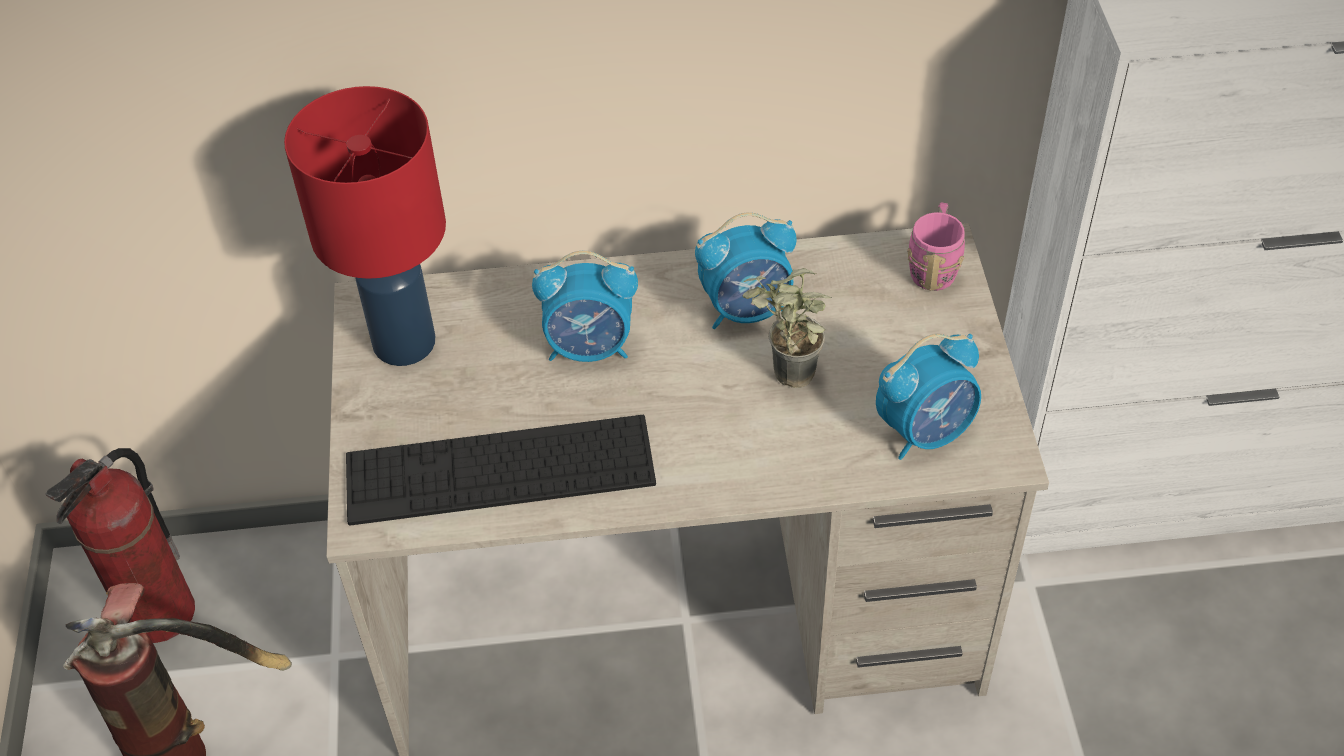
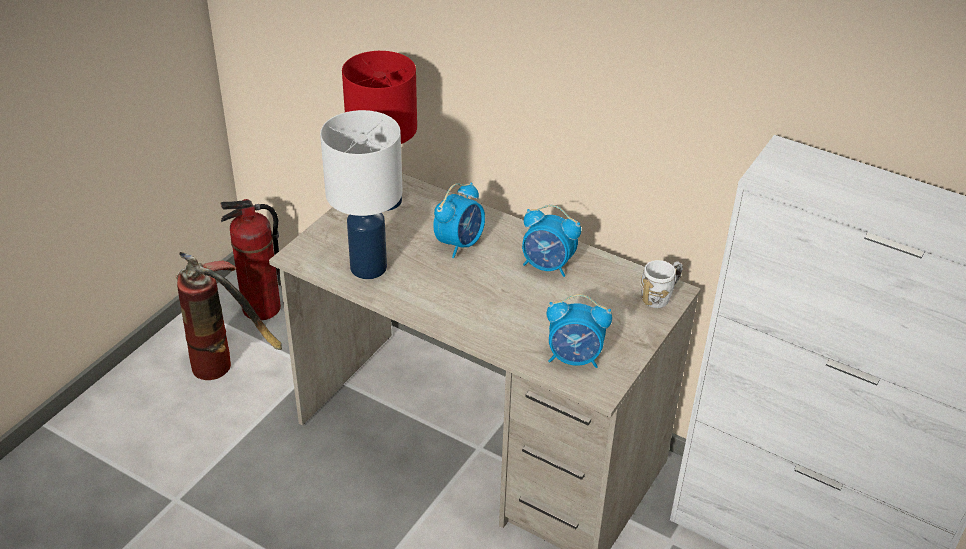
camera: 35 degrees right, 10 degrees down
(499, 470) = (369, 267): keyboard -> white table lamp
(590, 347) = (460, 243): alarm clock -> alarm clock turned 90 degrees counterclockwise
(782, 377) = (532, 300): potted plant -> none
(934, 266) = (660, 296): pink mug -> white mug

